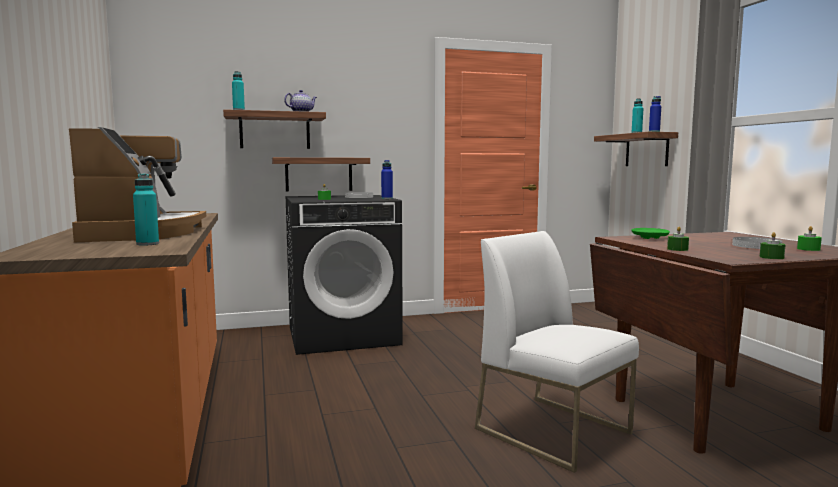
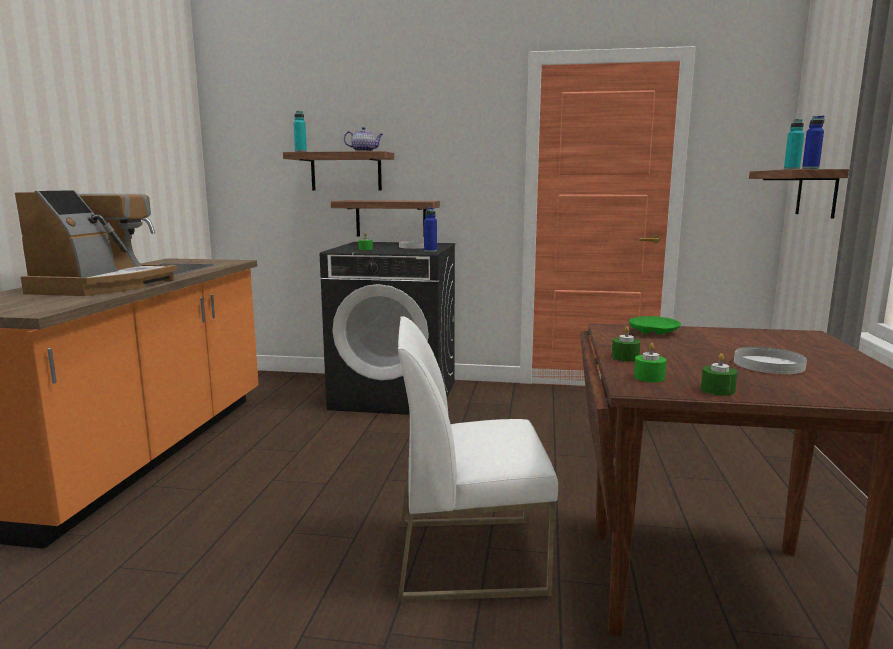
camera: 25 degrees right, 5 degrees up
(147, 244) = (58, 301): turquoise bottle -> none
(554, 431) = (470, 556): white chair -> white chair turned 75 degrees counterclockwise
(808, 249) = (838, 381): green candle -> green candle (649, 377)

